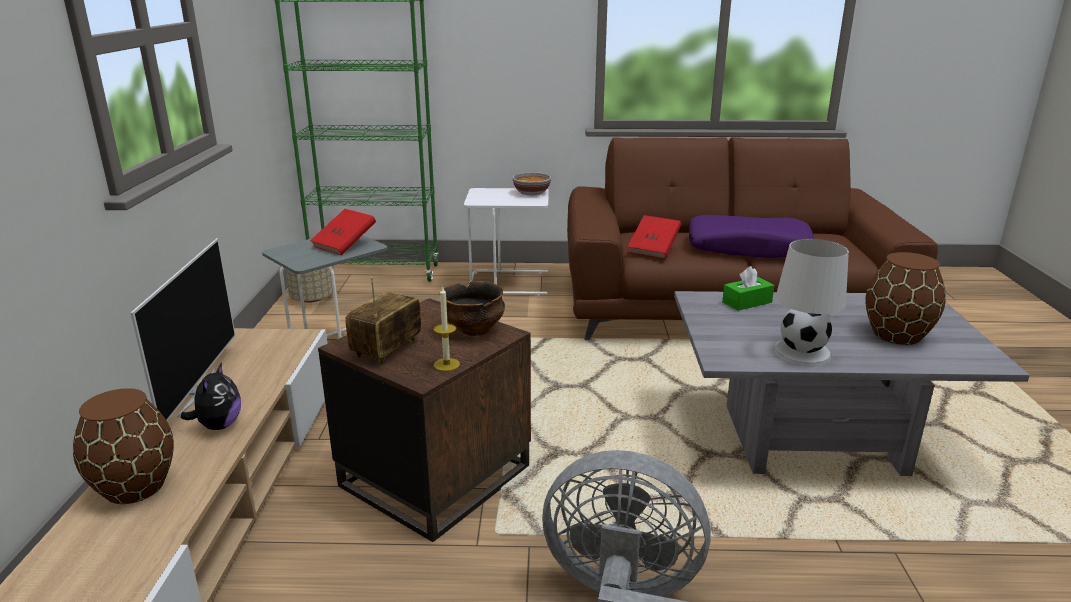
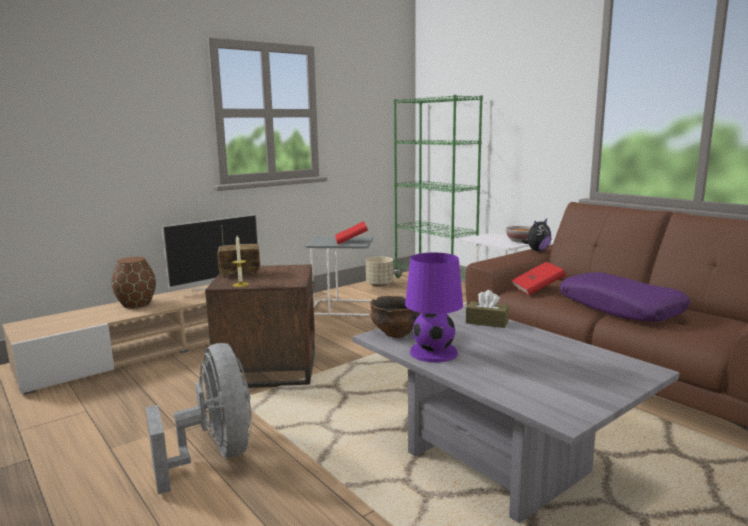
camera: 50 degrees right, 10 degrees down
(219, 425) = (194, 298): plush toy -> plush toy (537, 250)
(474, 329) = (288, 278): bowl -> bowl (396, 333)
(747, 302) = (487, 322): green tissue box -> brown tissue box
(801, 353) = (433, 352): white table lamp -> purple table lamp
(896, 335) = (537, 373): brown vase -> none

